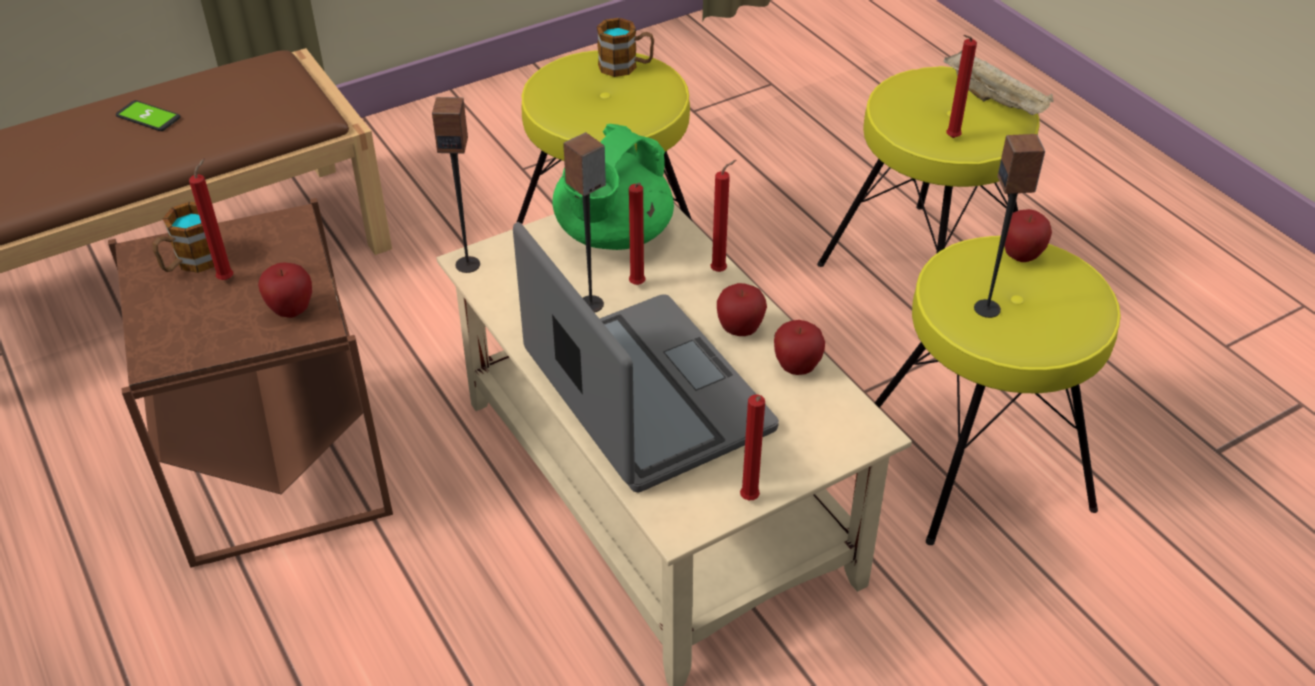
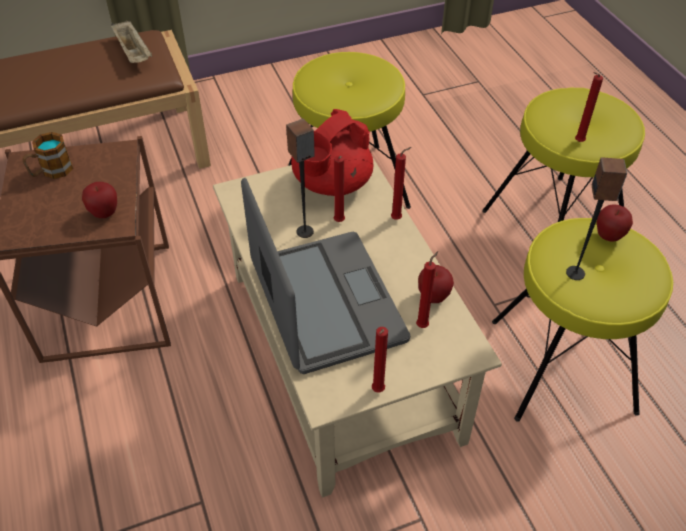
camera: 10 degrees right, 5 degrees up
(148, 117) = (60, 66): phone -> none
(228, 278) = (71, 185): red candle -> red candle (423, 325)
(468, 264) = (231, 192): speaker -> none
(612, 235) = (331, 184): green teapot -> red teapot
(626, 66) = (366, 65): mug -> none
(739, 330) = (400, 264): apple -> none
(995, 101) = (616, 118): beige tray -> beige tray (134, 53)

